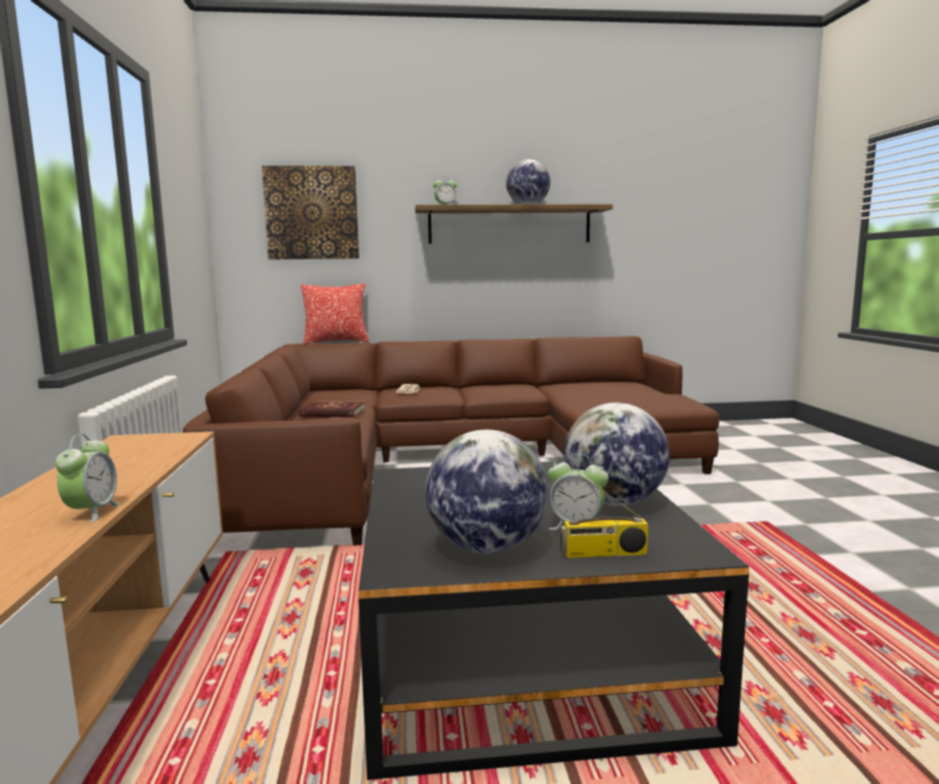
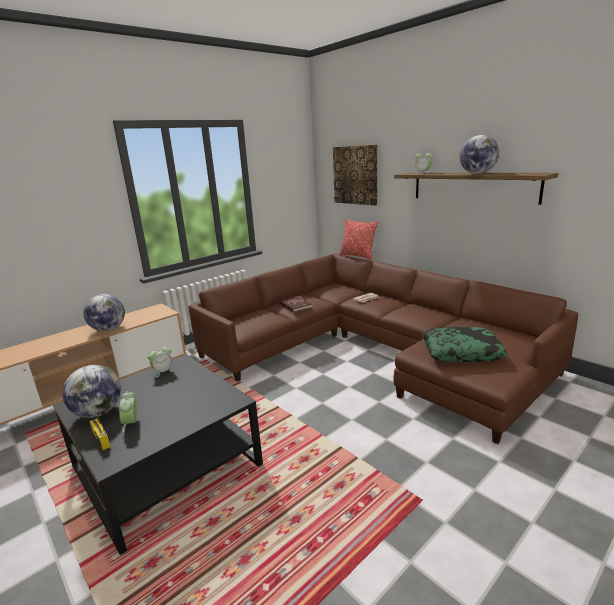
camera: 55 degrees right, 10 degrees up
(92, 512) = (72, 342): alarm clock -> alarm clock (163, 372)
(614, 502) = (171, 422): globe -> globe (108, 329)
(620, 397) = (461, 352): none -> pillow

